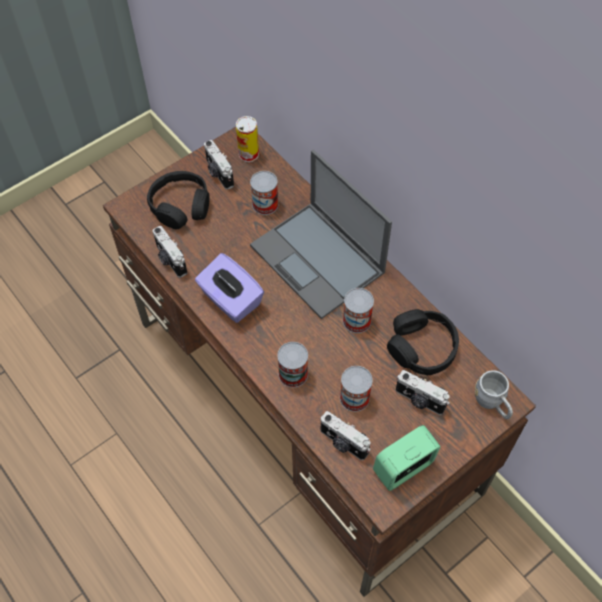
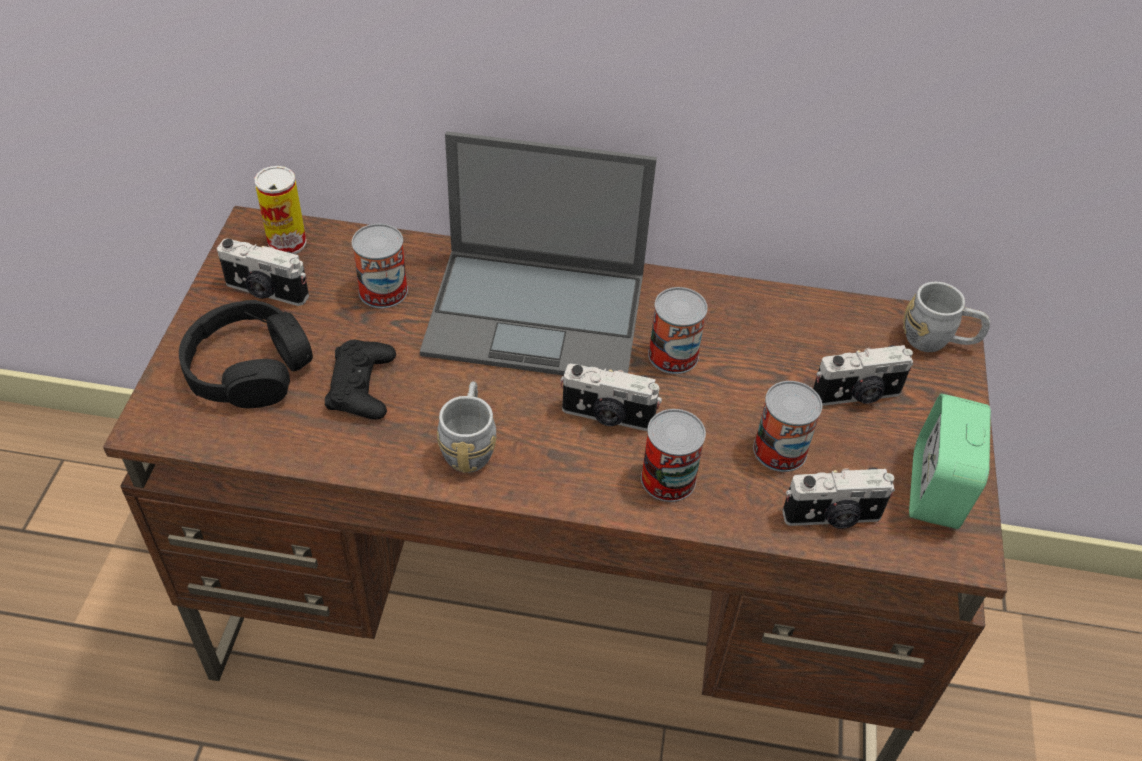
camera: 45 degrees left, 10 degrees down
(170, 260) = (312, 452): camera -> camera (607, 417)
(215, 244) = (362, 386): none -> black game controller
(230, 300) = (469, 444): purple tissue box -> grey mug
(422, 347) = (787, 333): black headphones -> none

